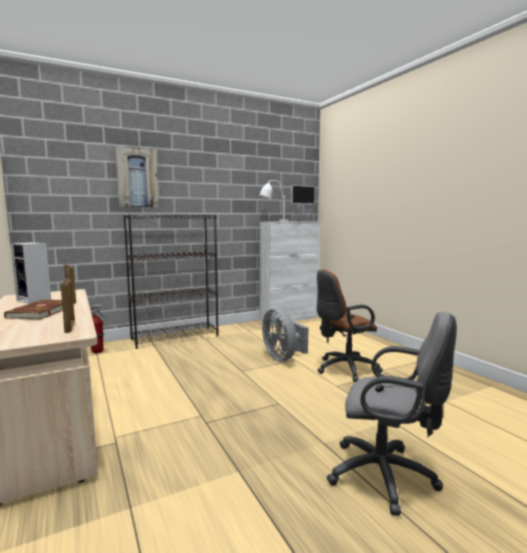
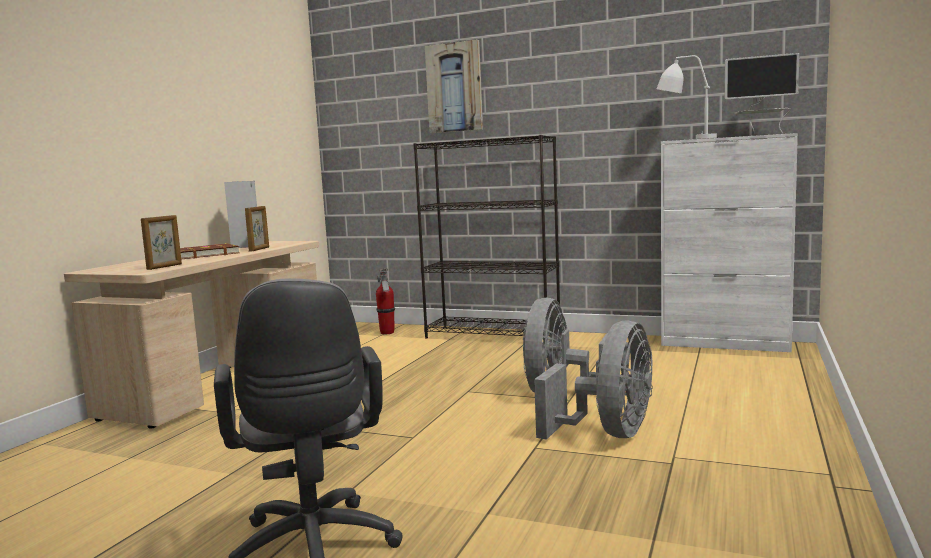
camera: 50 degrees right, 0 degrees up
(344, 369) = (609, 433): brown office chair -> grey fan

